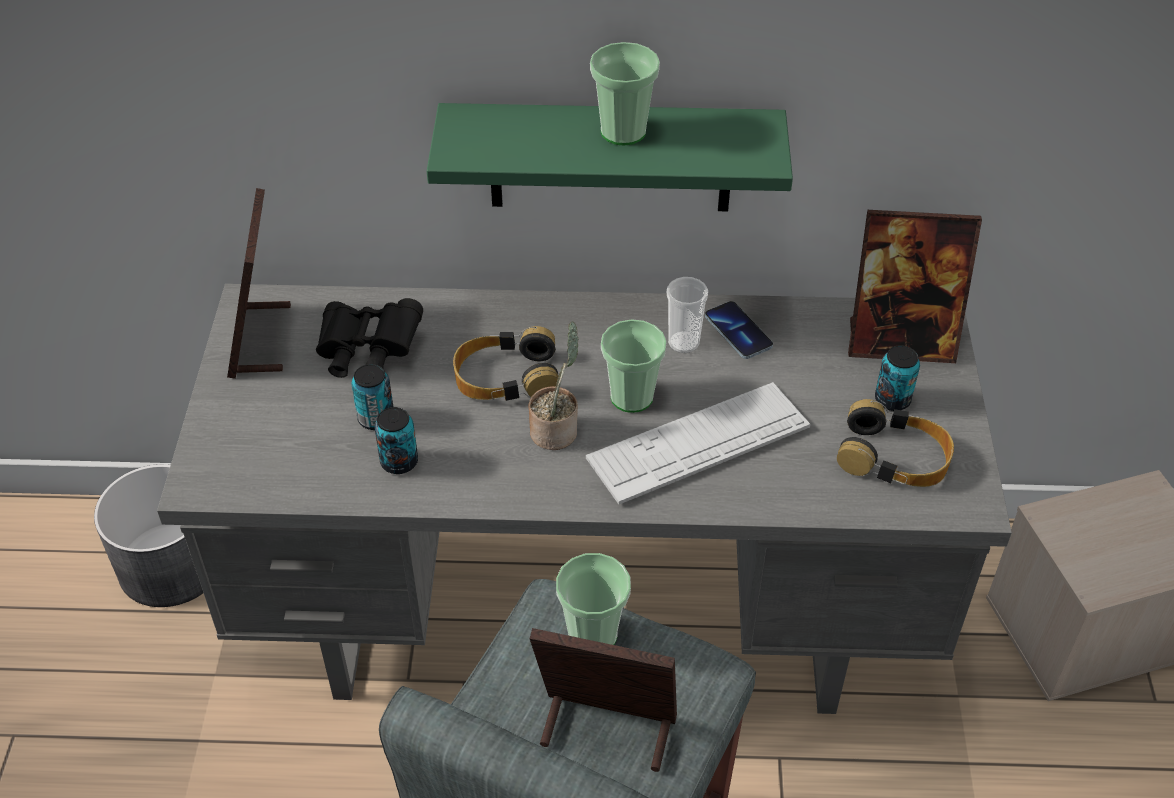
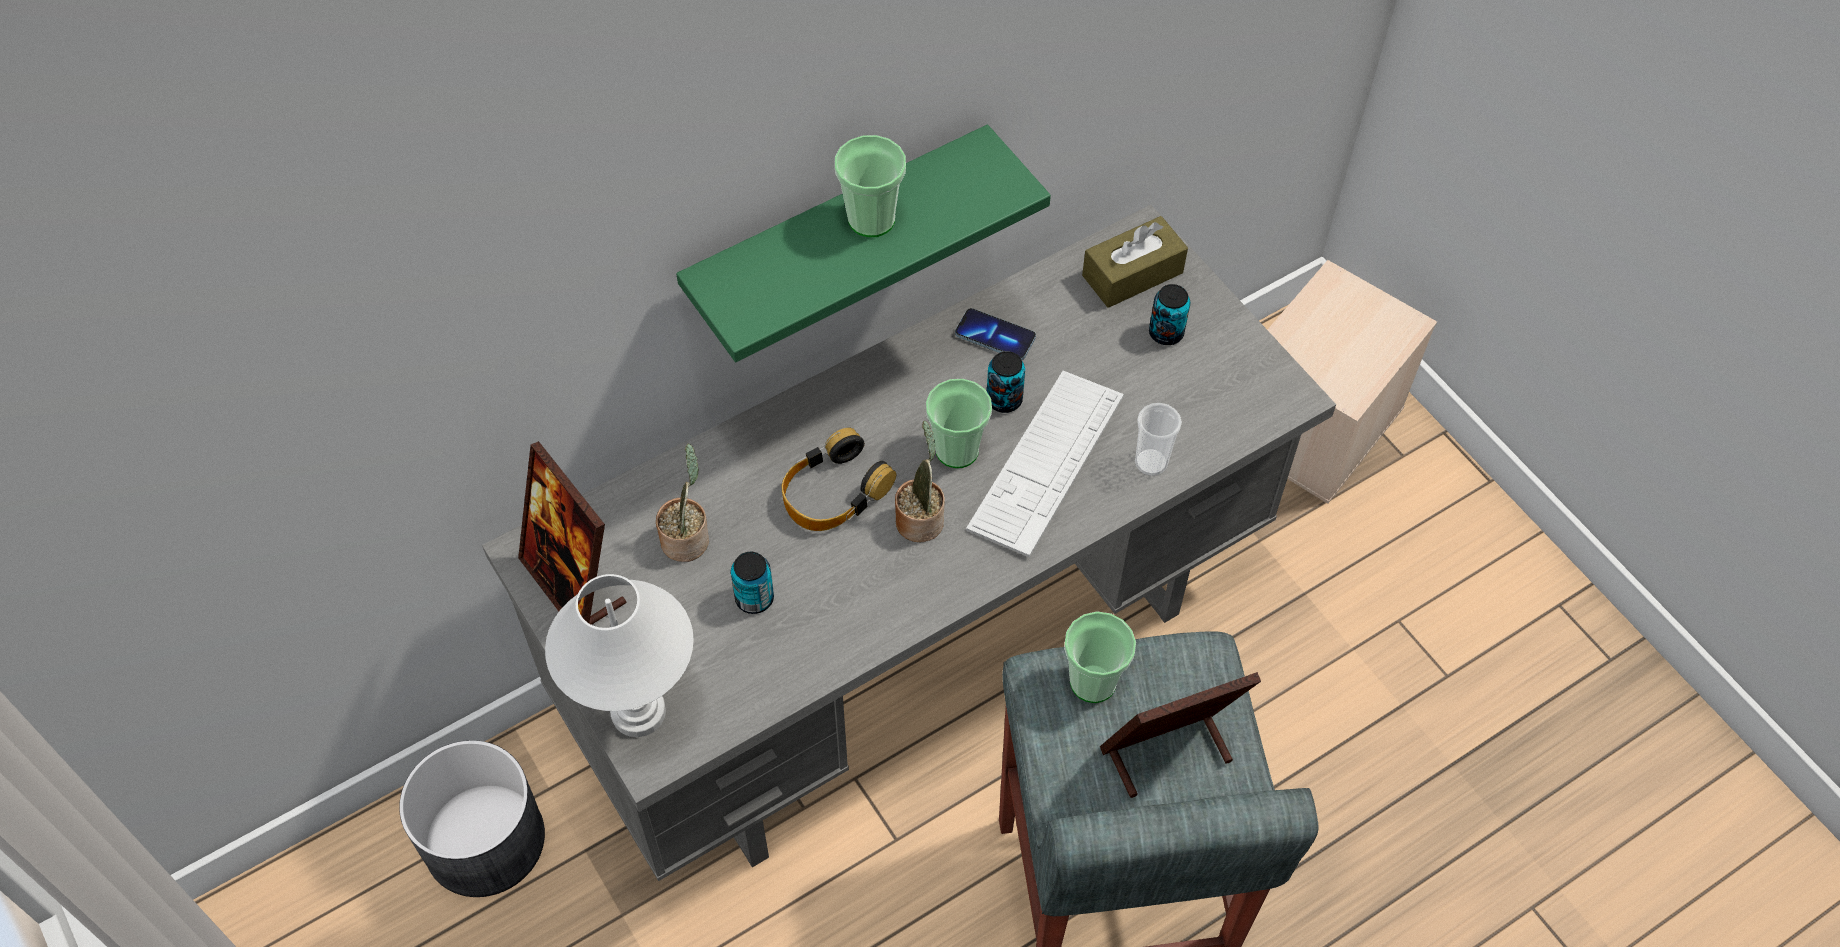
camera: 35 degrees left, 10 degrees up
(220, 449) = (639, 711): none -> white table lamp
(367, 352) = (687, 538): black binoculars -> potted plant
(399, 462) = (812, 627): can -> can (1004, 400)
(683, 343) = (958, 372): cup -> cup (1151, 462)
(894, 457) = (1205, 387): headphones -> none
(900, 342) = (1132, 274): picture frame -> brown tissue box

